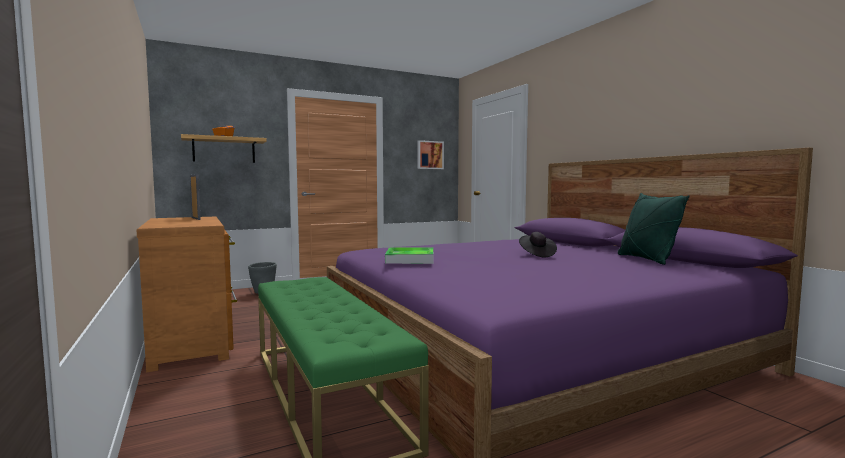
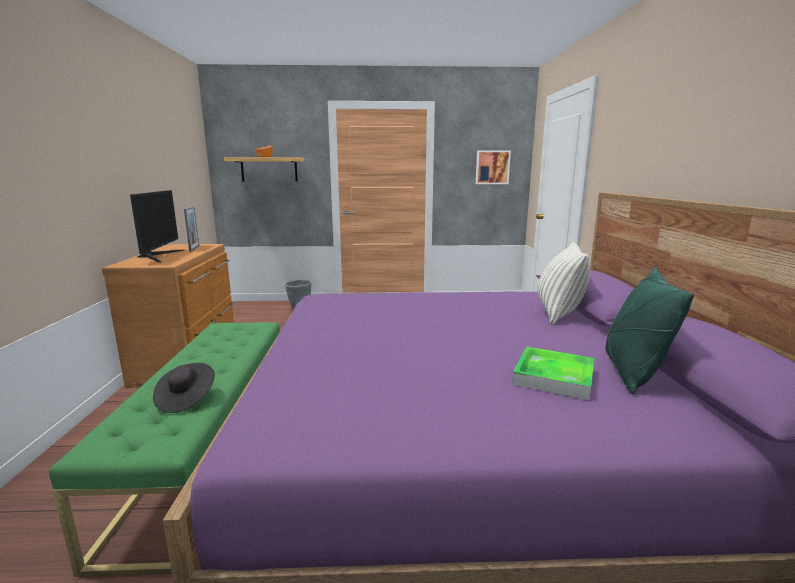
camera: 25 degrees right, 10 degrees up
(174, 222) = (158, 256): none -> monitor
(410, 259) = (322, 324): tray -> tray (554, 377)
(536, 254) = (484, 335): black hat -> black hat (186, 399)
(557, 244) = (558, 313): none -> pillow

